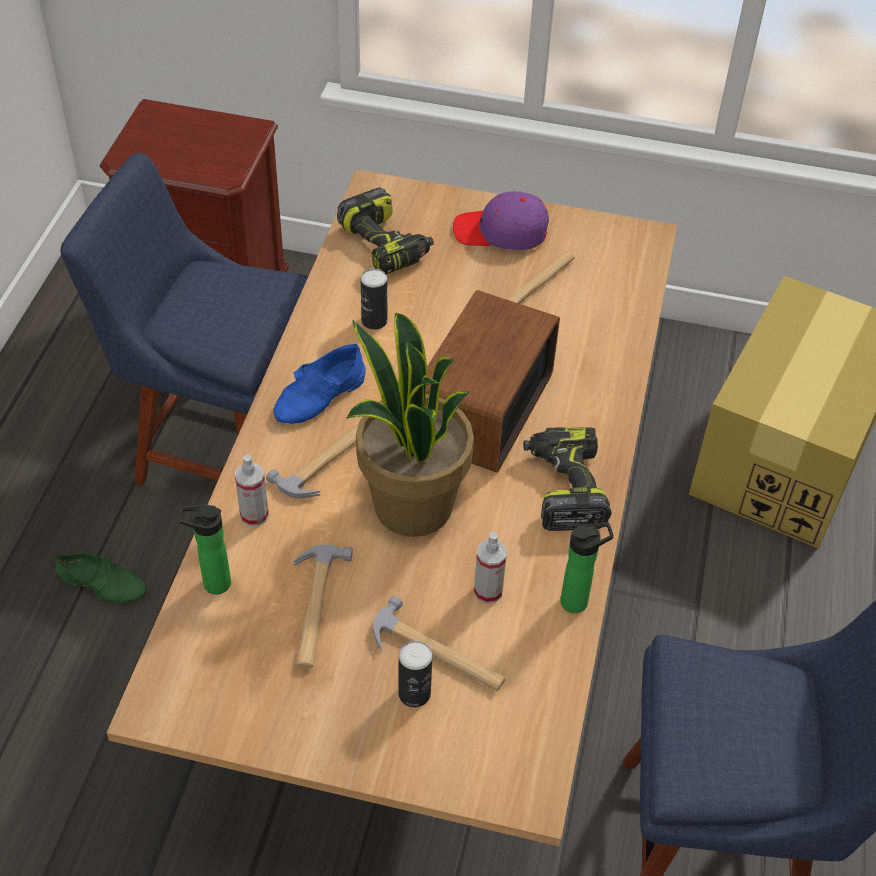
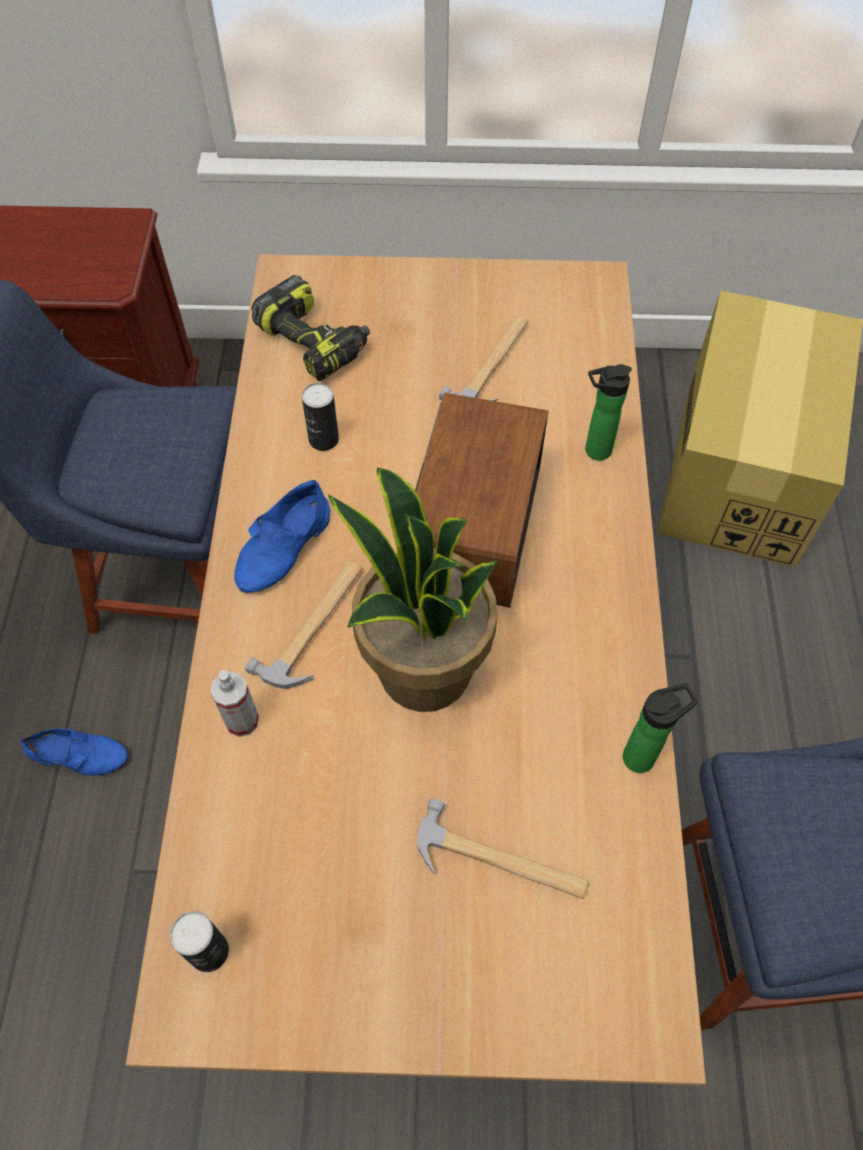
camera: 10 degrees left, 10 degrees up
(103, 582) = (79, 753): green shoe -> blue shoe
(212, 583) = (212, 825): bottle -> bottle (594, 451)
(314, 607) = (341, 831): hammer -> none
(414, 693) = (486, 922): can -> can (209, 951)
(488, 591) = (538, 765): spray bottle -> none
(501, 232) = (439, 303): purple cap -> none
(563, 487) = (588, 610): power drill -> none

